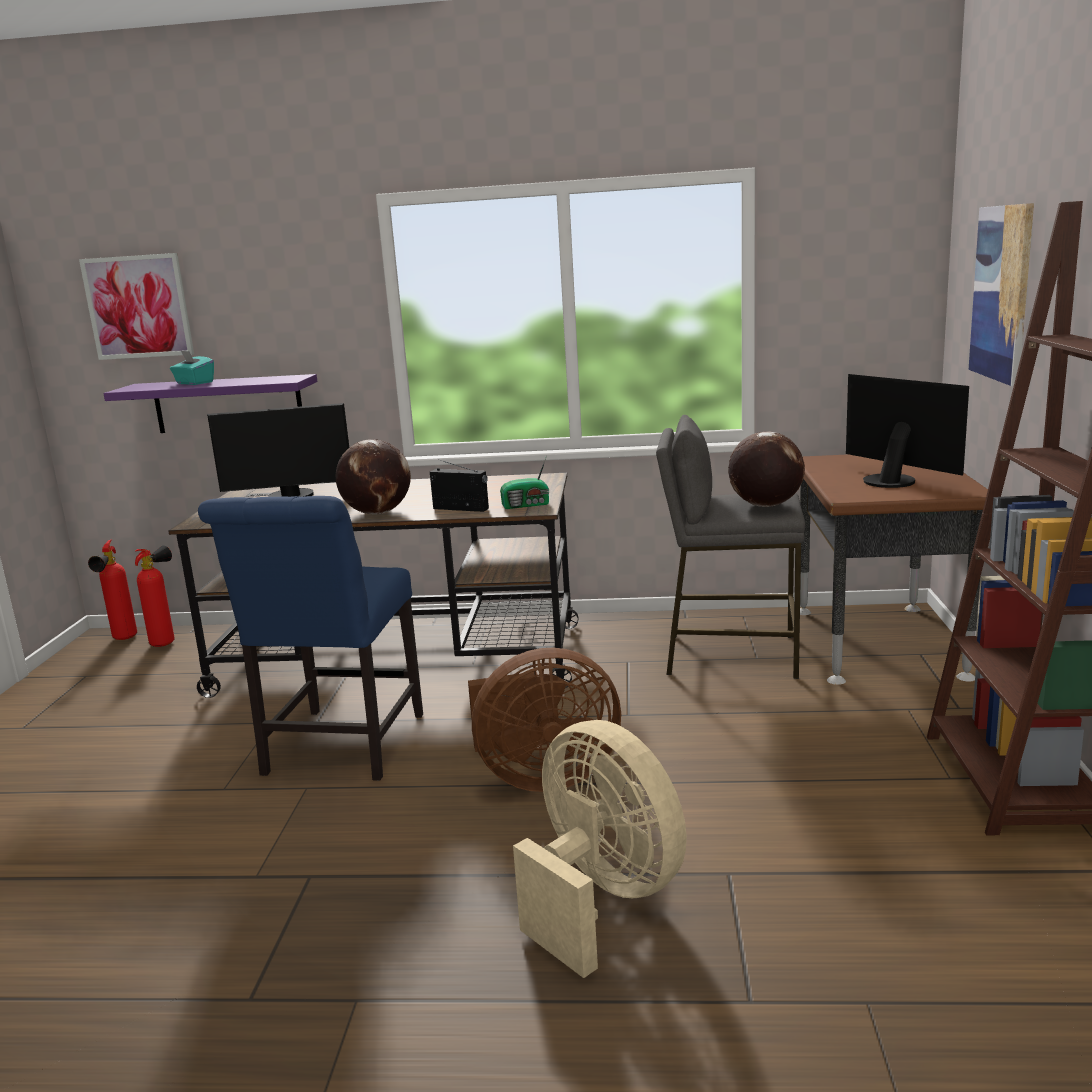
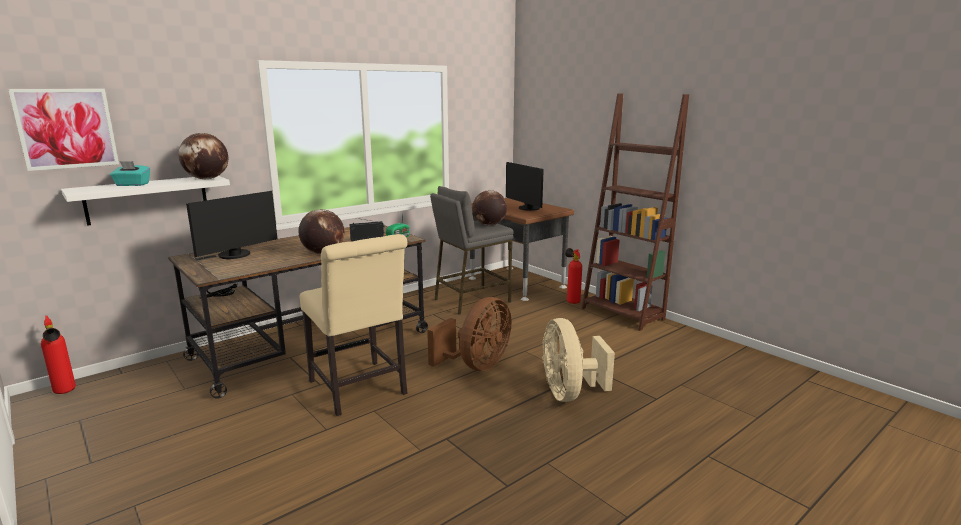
camera: 45 degrees left, 0 degrees up
(167, 642) = (113, 383): fire extinguisher -> fire extinguisher (571, 301)
(228, 404) = (147, 199): purple shelf -> white shelf
(280, 380) = (207, 179): none -> globe
(339, 750) = (359, 391): blue chair -> beige chair
(601, 898) = (569, 393): beige fan -> beige fan turned 105 degrees counterclockwise
(892, 480) = (527, 208): monitor -> monitor turned 135 degrees counterclockwise
(1002, 293) = (563, 127): picture -> none

